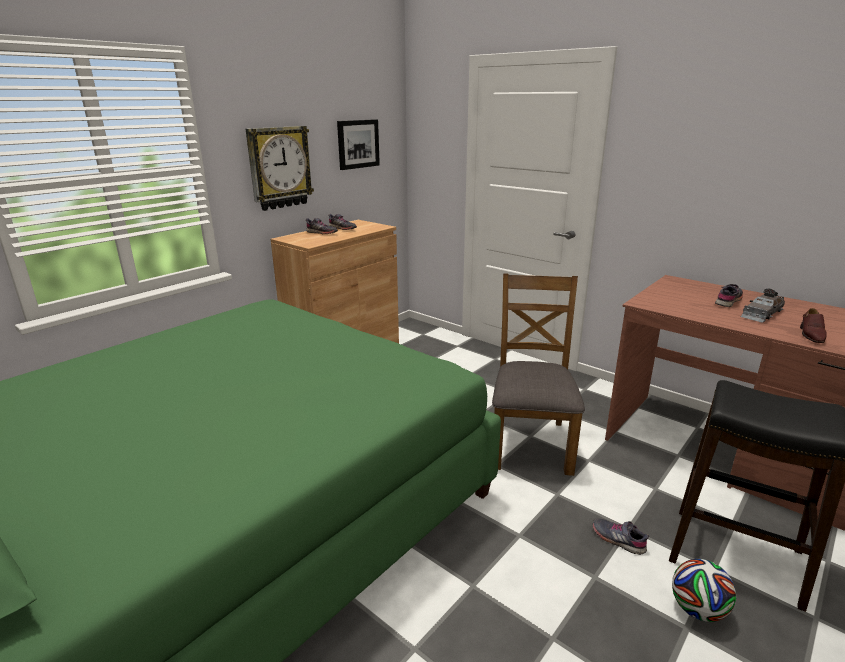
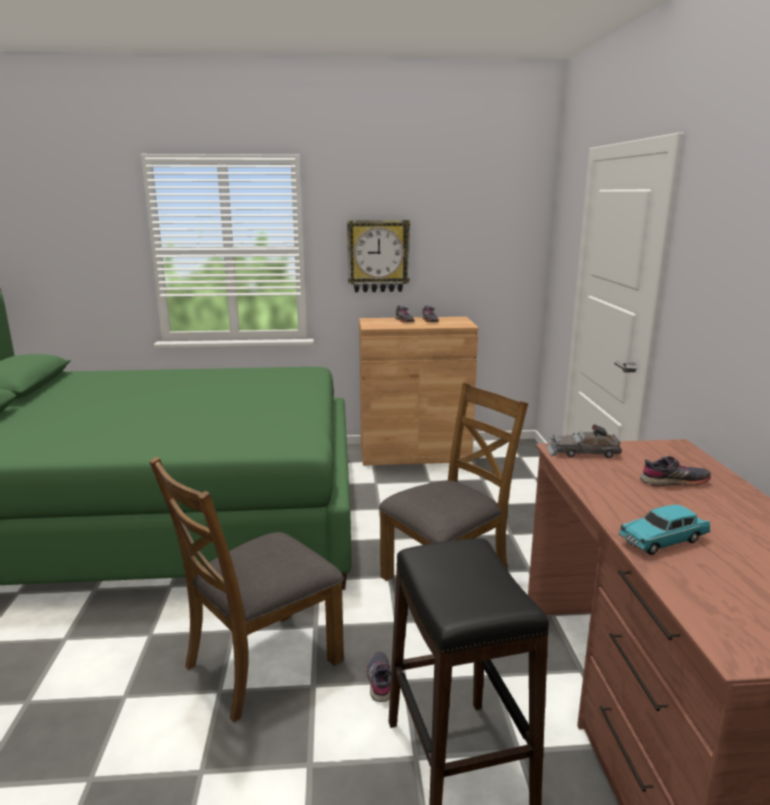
camera: 45 degrees right, 5 degrees down
(358, 144) = (476, 240): picture -> none
(538, 591) = (261, 663): none -> brown chair
(697, 609) = (341, 764): football -> none
(761, 313) = (675, 504): grey toy car -> grey toy car (582, 452)
(811, 335) = (663, 541): brown shoe -> turquoise toy car

